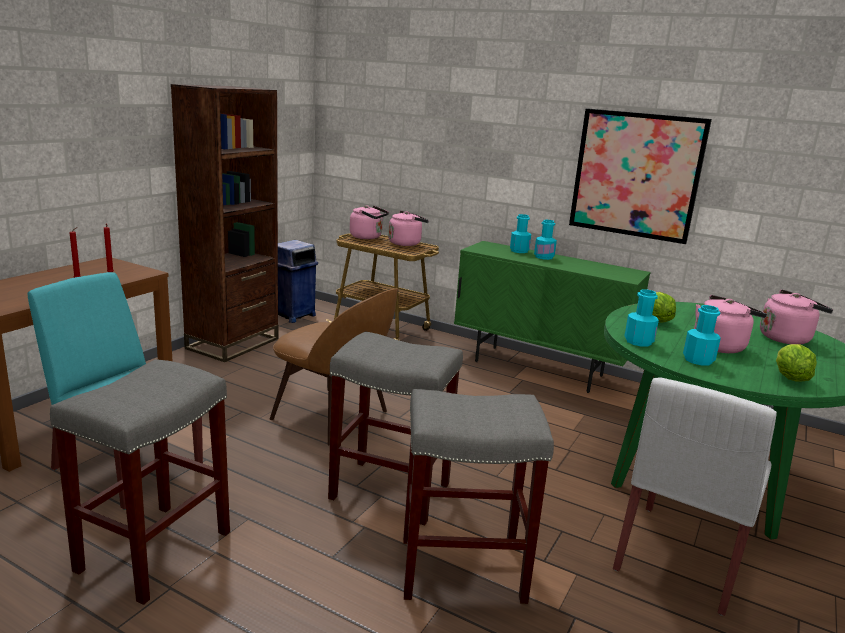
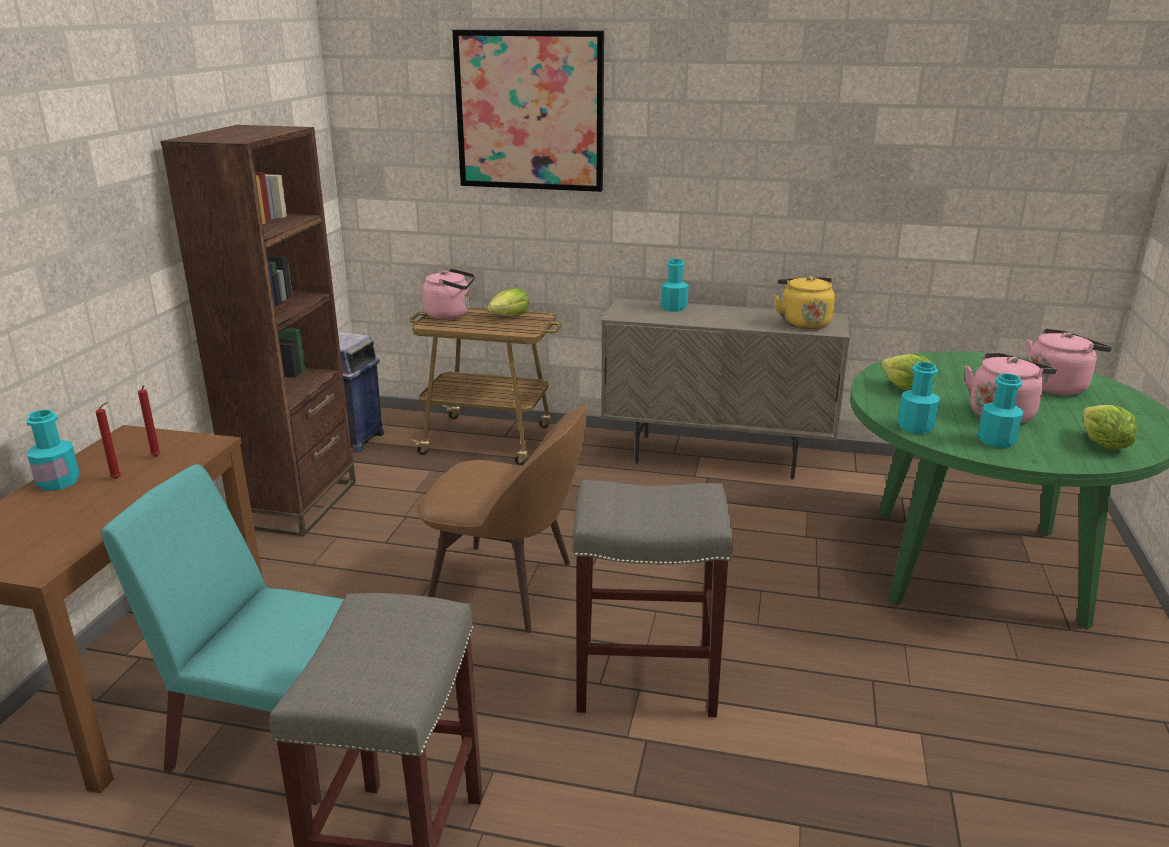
camera: 15 degrees left, 5 degrees up
(406, 243) = (509, 316): pink kettle -> lettuce
(460, 570) = (792, 766): grey stool -> none
(538, 369) = (716, 457): green cabinet -> beige cabinet
(544, 257) = (711, 313): turquoise bottle -> turquoise bottle (58, 482)
(609, 272) = (803, 323): none -> yellow kettle
(636, 175) = (819, 192): picture -> picture (530, 111)
(680, 558) = (1013, 679): white chair -> none

